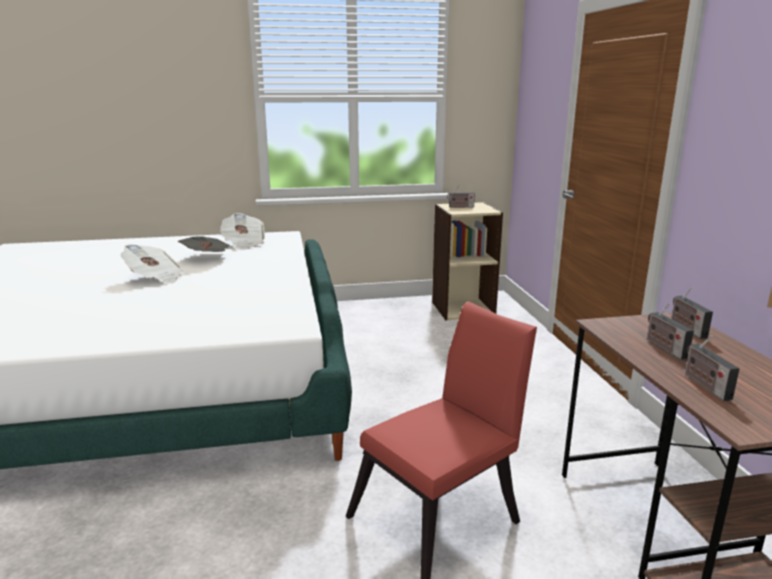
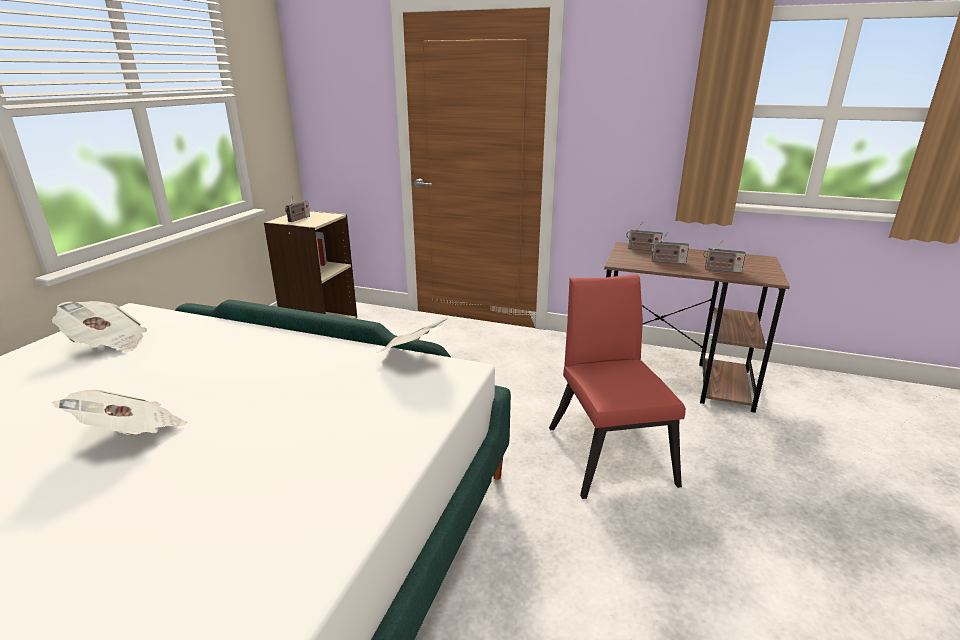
camera: 60 degrees left, 5 degrees up
(207, 258) = (118, 378): newspaper -> newspaper (414, 352)

